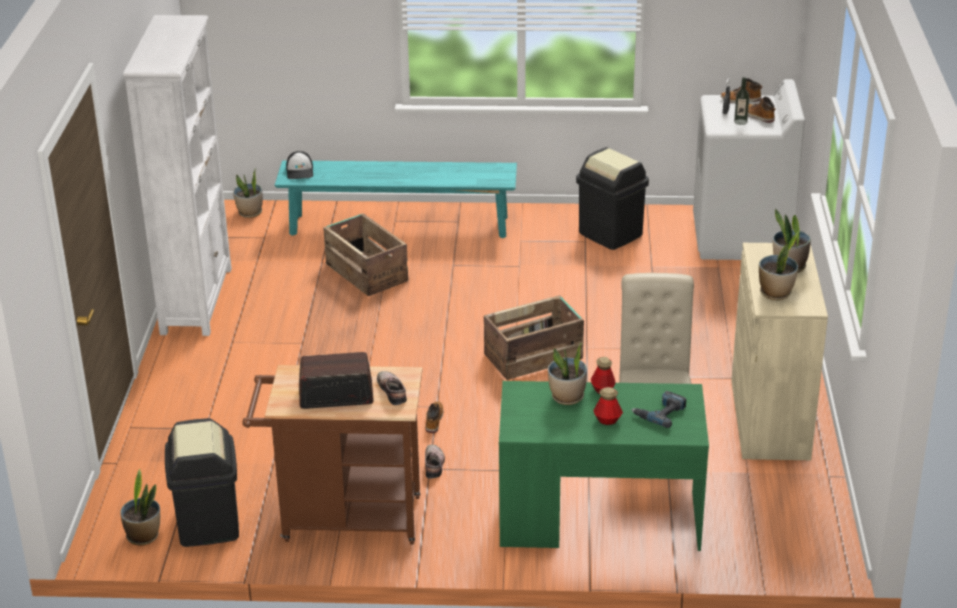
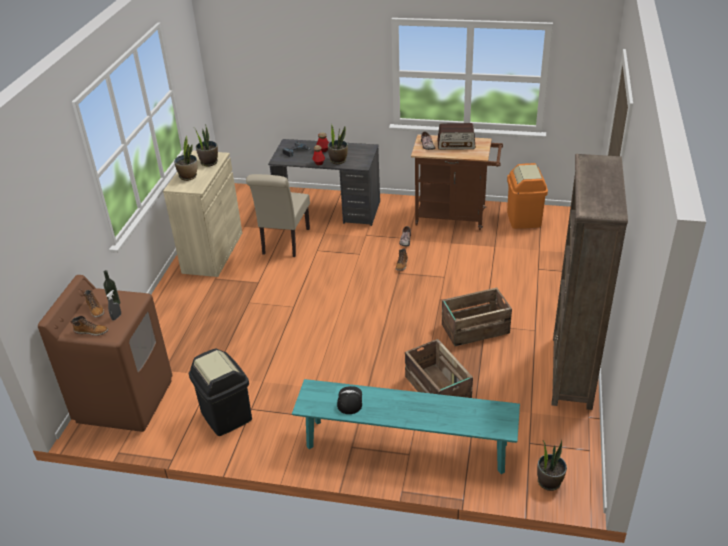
camera: 170 degrees left, 5 degrees up
(143, 536) = (555, 215): potted plant -> none
(197, 300) = (571, 372): white bookcase -> brown bookcase
(207, 524) = (524, 219): black trash can -> orange trash can
(300, 171) = (497, 420): cap -> cap (349, 400)
(535, 356) = (329, 302): crate -> crate (474, 329)
(599, 519) = (328, 210): green desk -> grey desk
(741, 238) = (125, 400): white washing machine -> brown washing machine

